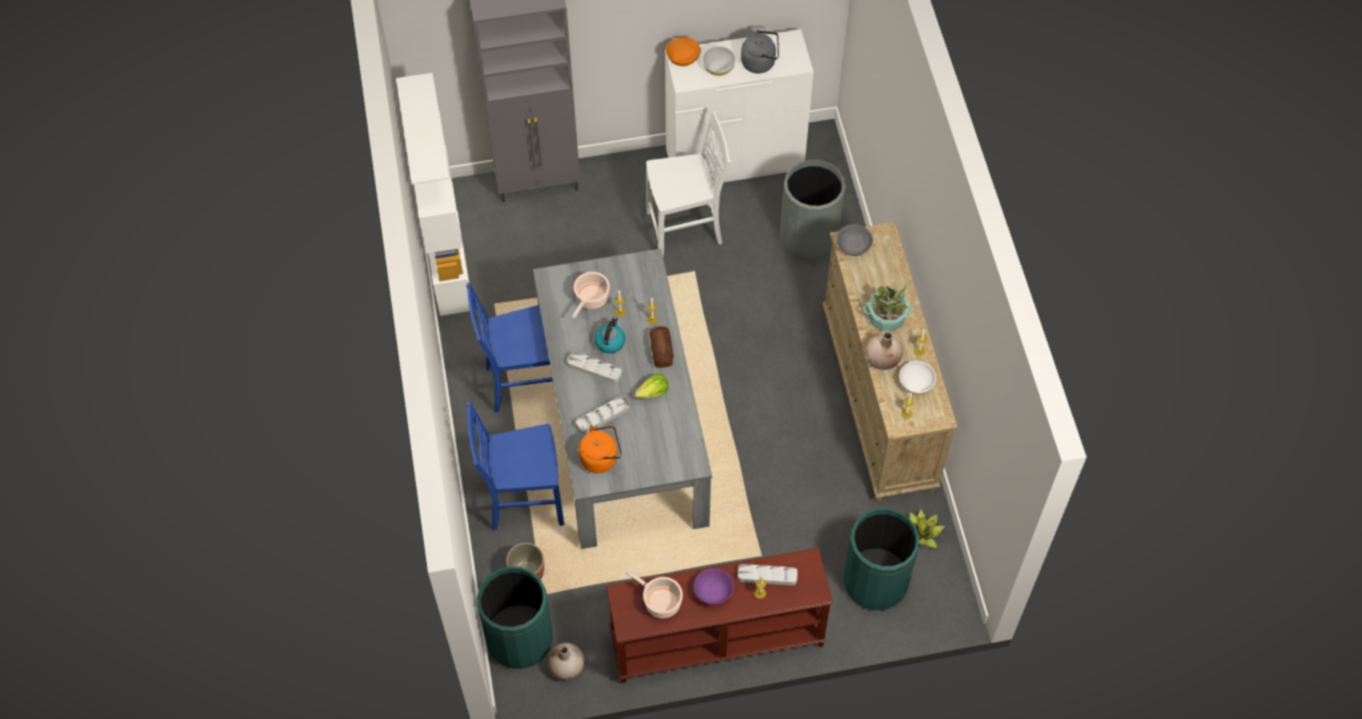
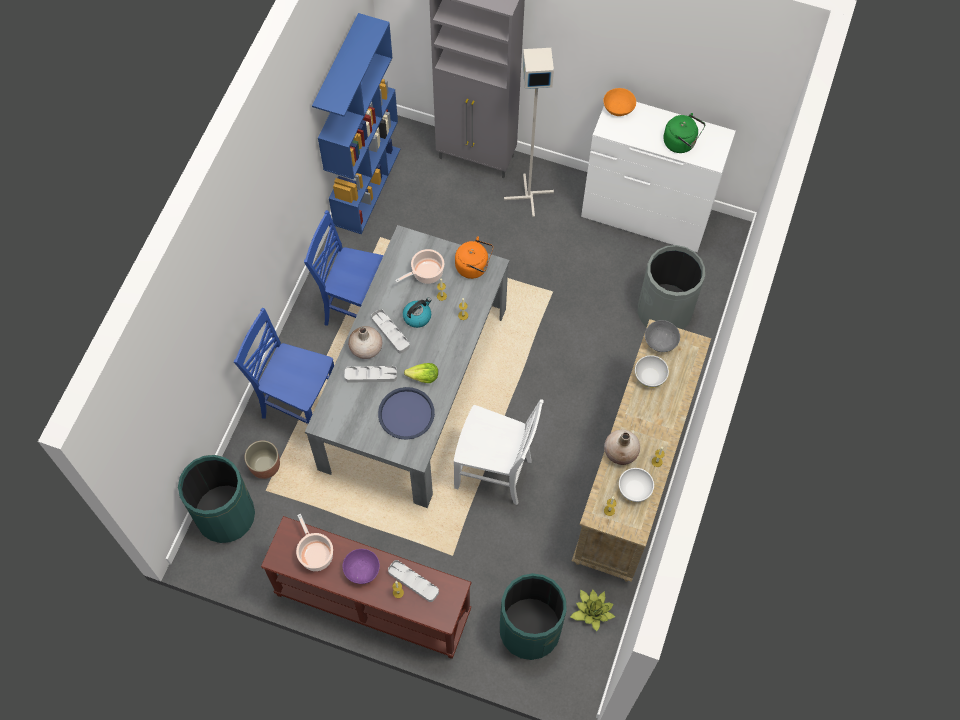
camera: 30 degrees right, 5 degrees up
(448, 262) = (367, 186): white bookcase -> blue bookcase
(566, 666) = (245, 558): beige vase -> beige vase (366, 348)
(601, 458) = (347, 409): orange kettle -> orange kettle (474, 267)
(612, 194) = (528, 195): none -> grey floor lamp
(660, 433) = (406, 413): none -> blue tray
(661, 351) = (453, 346): bread -> none
(686, 229) = (568, 254): white chair -> white chair (495, 473)
(718, 67) = (642, 130): white bowl -> white bowl (650, 376)
(760, 62) = (681, 143): grey kettle -> green kettle
(886, 317) = (648, 417): potted plant -> none

